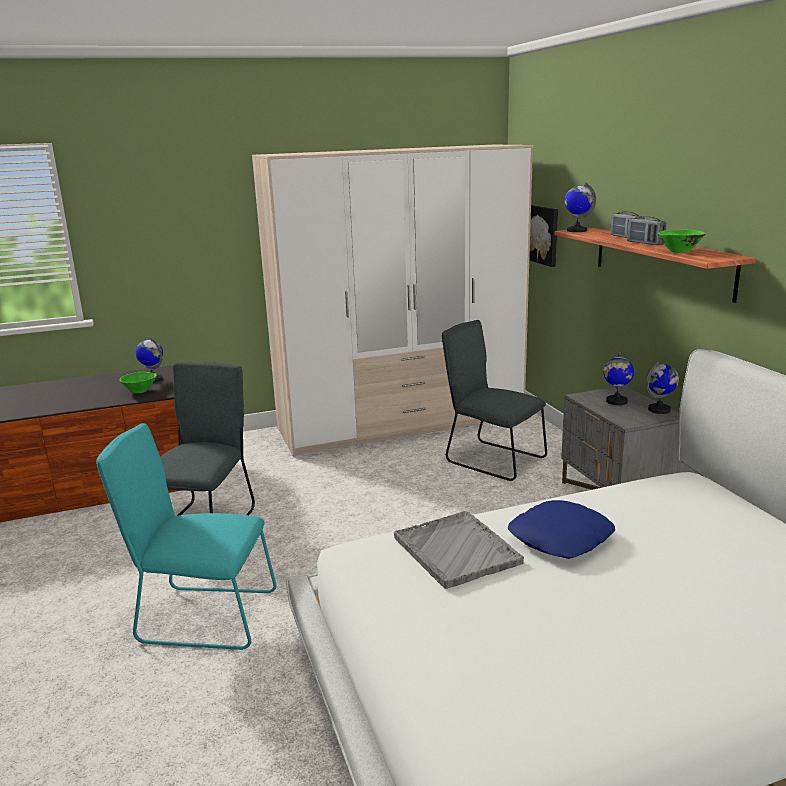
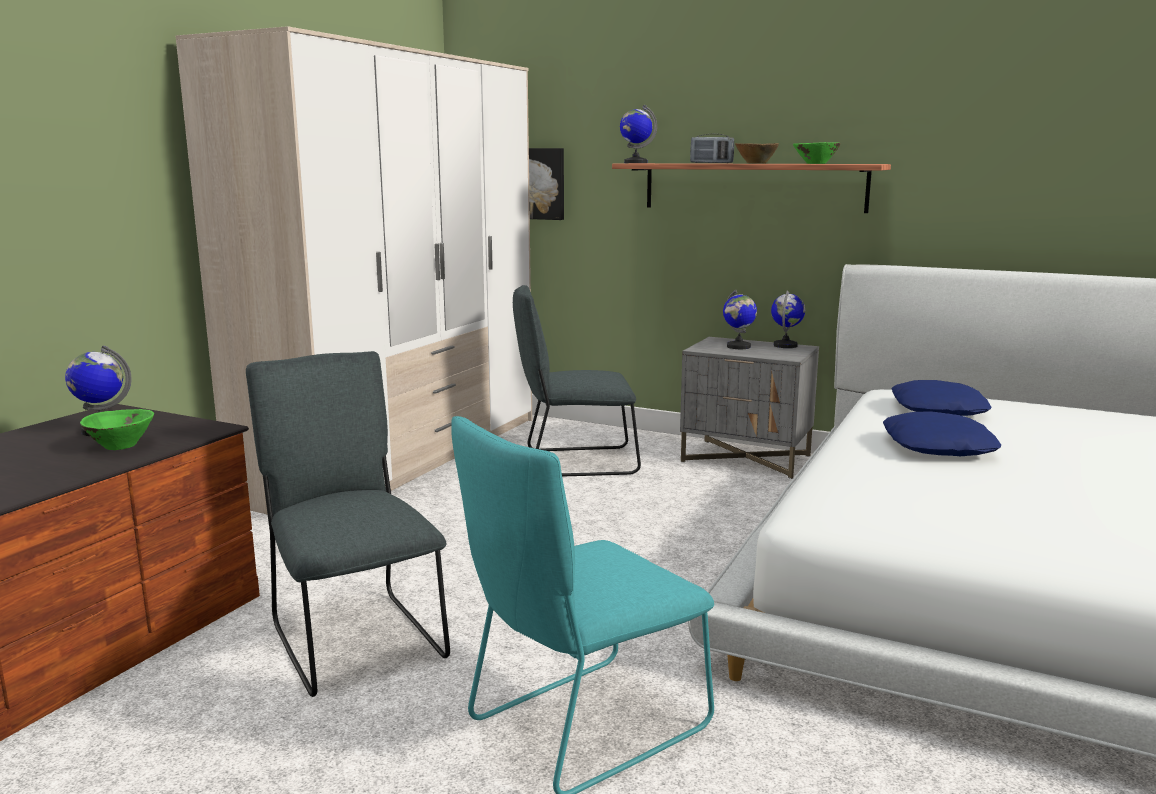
camera: 45 degrees left, 5 degrees down
(457, 551) = (900, 480): grey tray -> none
(645, 243) = (755, 163): radio -> brown bowl
(664, 508) = (939, 409): none -> blue pillow

